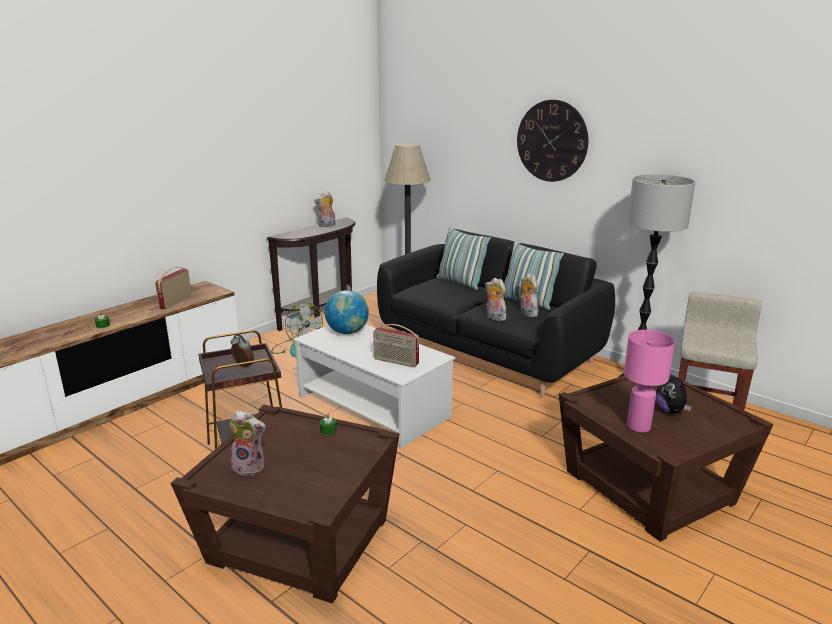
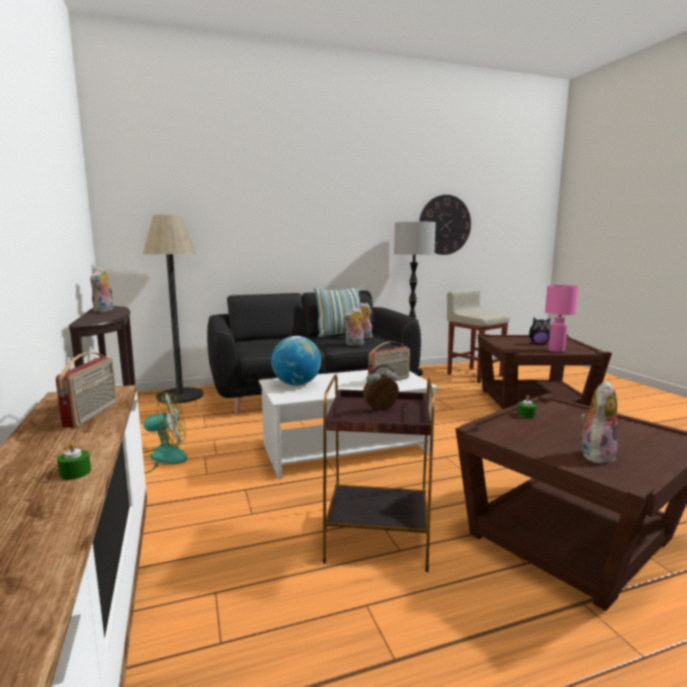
camera: 60 degrees left, 10 degrees down
(175, 302) = (92, 414): radio -> radio turned 135 degrees counterclockwise
(460, 283) = (268, 339): pillow -> none
(552, 141) = (308, 207): wall clock -> wall clock (444, 225)

